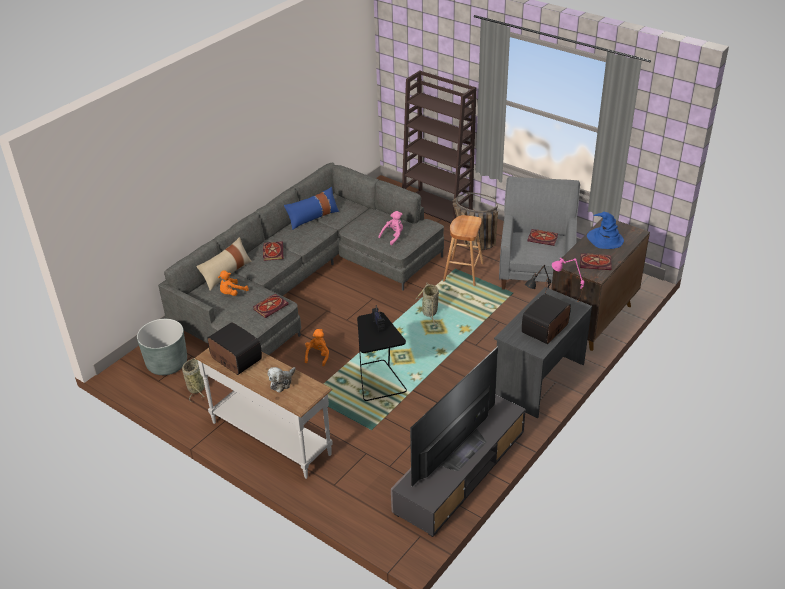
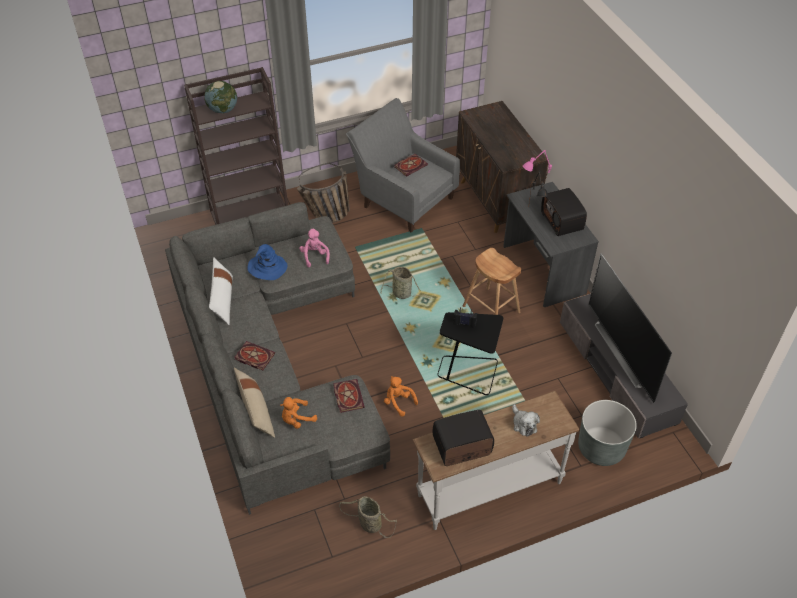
camera: 60 degrees left, 10 degrees up
(167, 363) = (309, 537): grey planter -> grey planter (601, 448)
(232, 293) = (297, 419): orange plush toy -> orange plush toy turned 75 degrees clockwise
(313, 217) = (223, 300): blue pillow -> white pillow
(432, 103) = (223, 110): none -> globe
(463, 272) = (365, 244): brown stool -> brown stool (491, 309)
(596, 263) = (519, 148): book -> none
(604, 239) = (491, 127): blue hat -> blue hat (267, 268)

